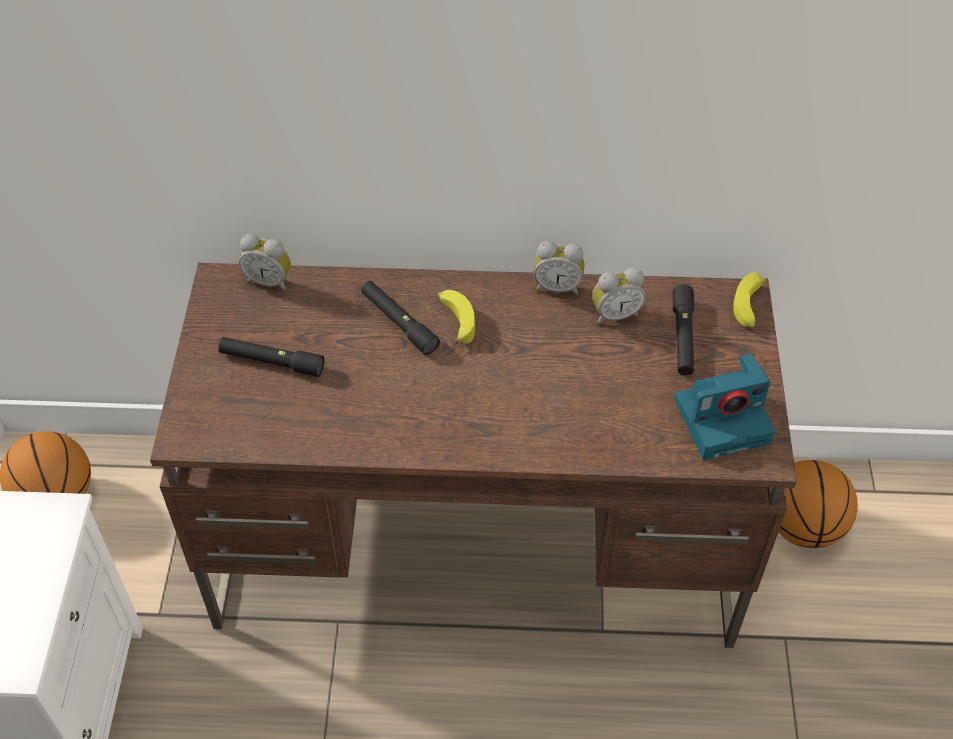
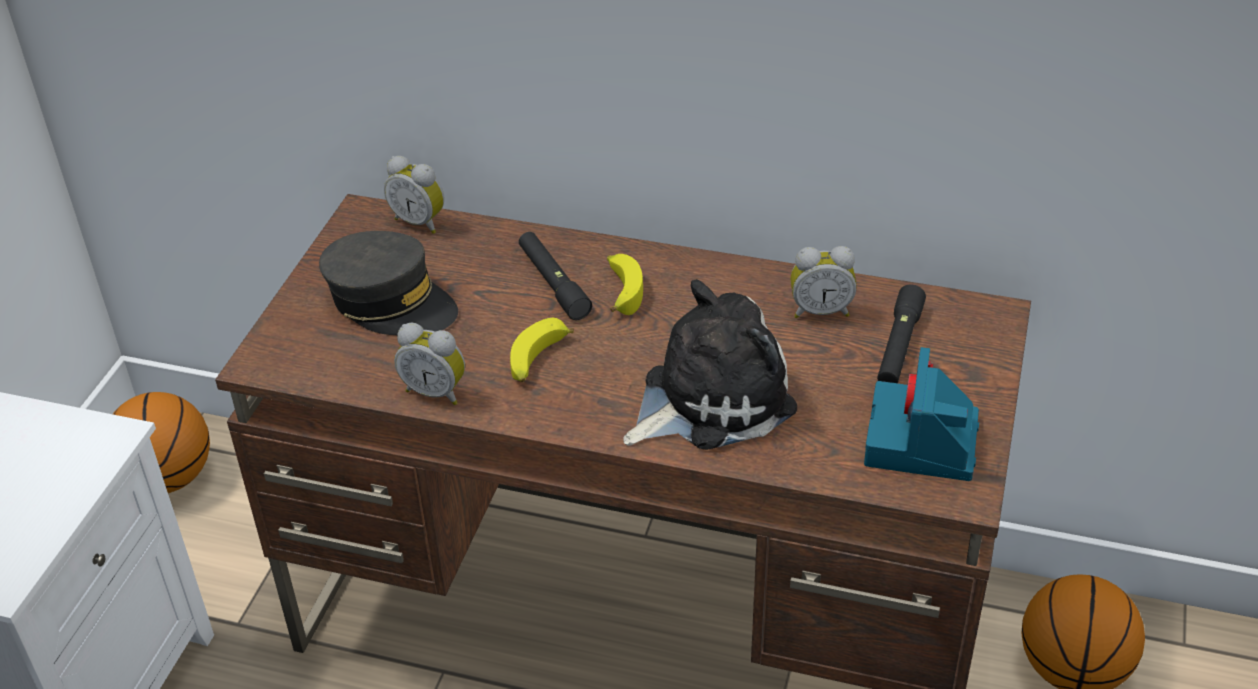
camera: 15 degrees right, 10 degrees down
(272, 362) = (391, 302): black flashlight -> grey cap
(554, 408) = (709, 399): none -> plush toy
(557, 287) = (758, 272): alarm clock -> alarm clock (436, 391)
(723, 419) = (922, 443): camera -> camera turned 105 degrees clockwise
(750, 307) = (996, 327): banana -> banana (538, 360)

